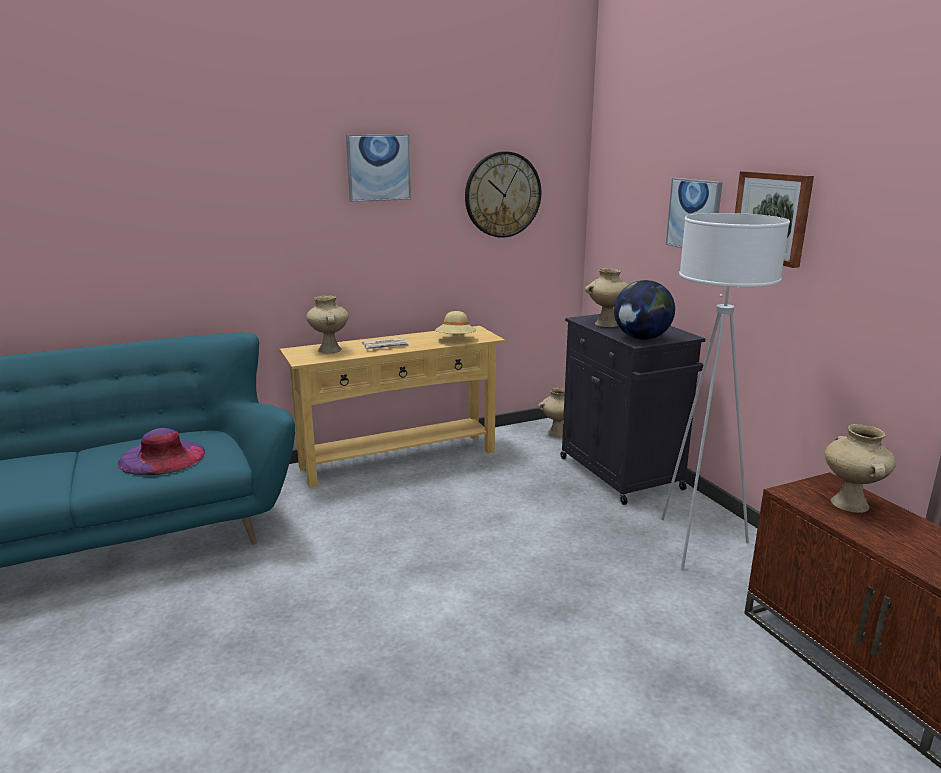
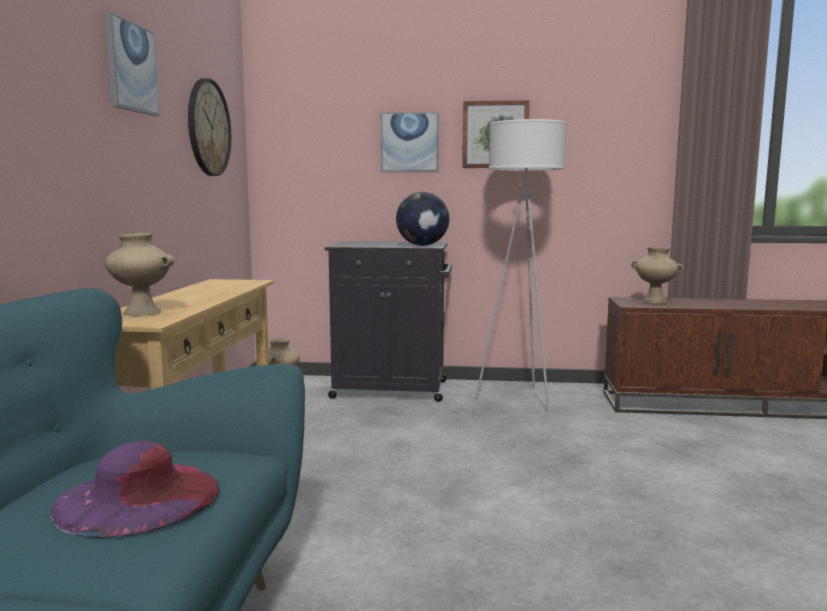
camera: 60 degrees left, 10 degrees down
(386, 346) = (192, 300): newspaper -> none
(456, 340) = (236, 286): beige hat -> none
(607, 324) = (367, 245): beige vase -> none

